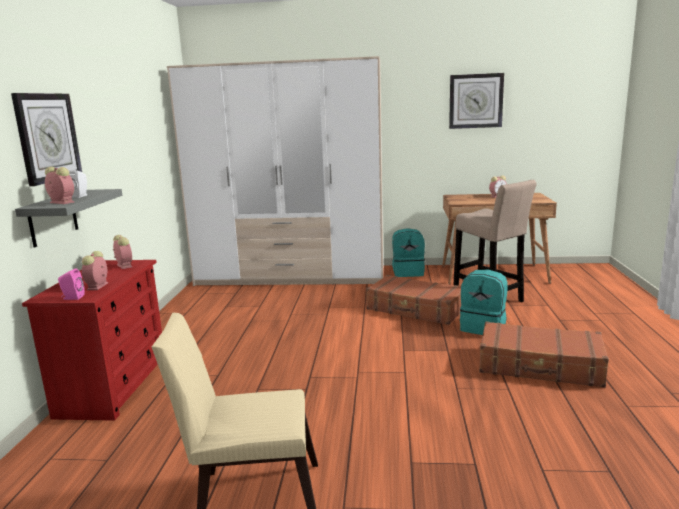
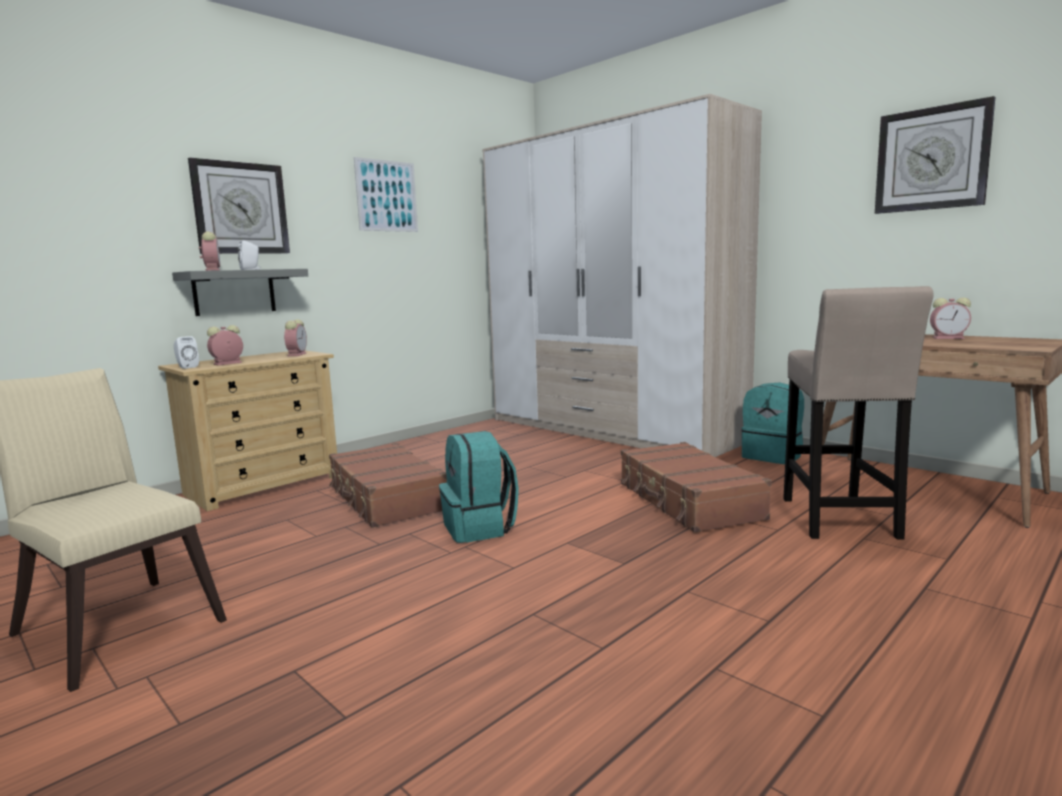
camera: 40 degrees right, 5 degrees down
(72, 298) = (186, 367): pink speaker -> white speaker
(114, 386) = (264, 485): red dresser -> beige dresser
(122, 112) = (386, 196): none -> picture
(483, 327) = (745, 553): turquoise backpack -> turquoise backpack (480, 528)
(540, 366) = (726, 641): brown suitcase -> brown suitcase (386, 499)

